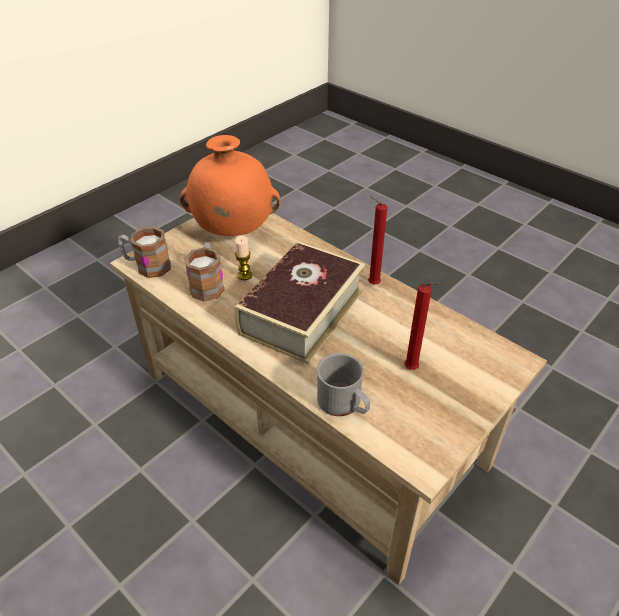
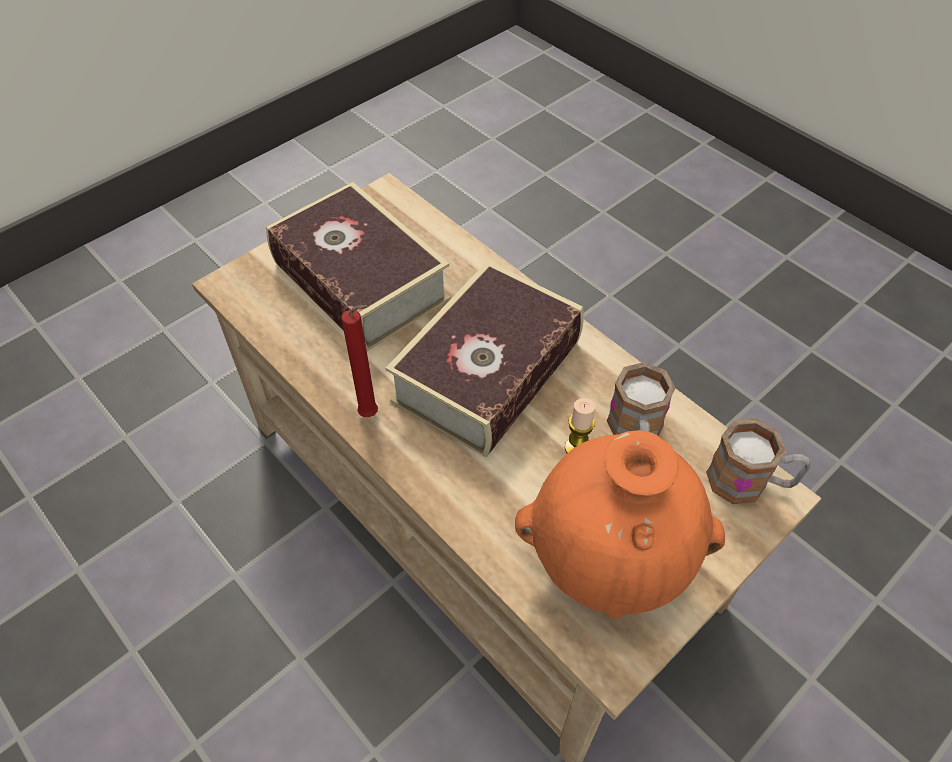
camera: 175 degrees left, 10 degrees up
(344, 404) = (451, 250): grey mug -> none
(413, 369) = (360, 281): red candle -> book

